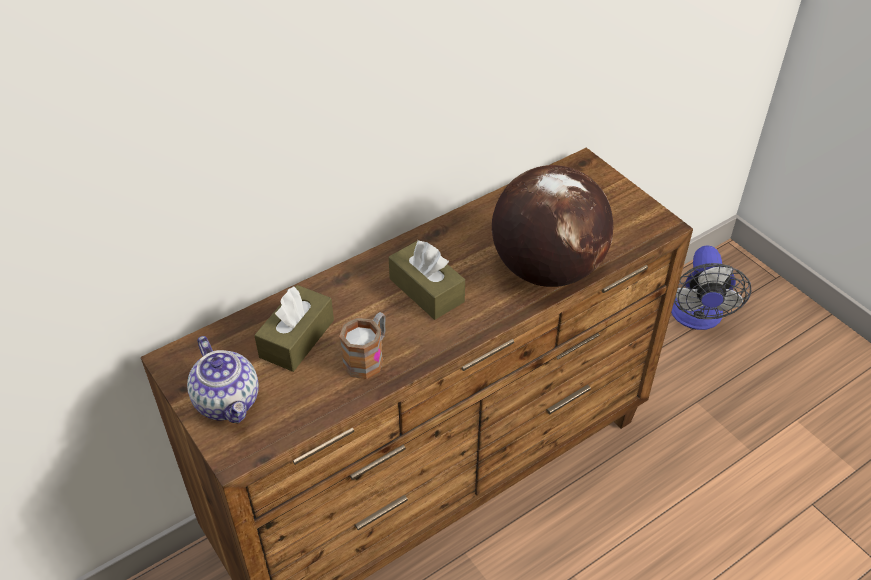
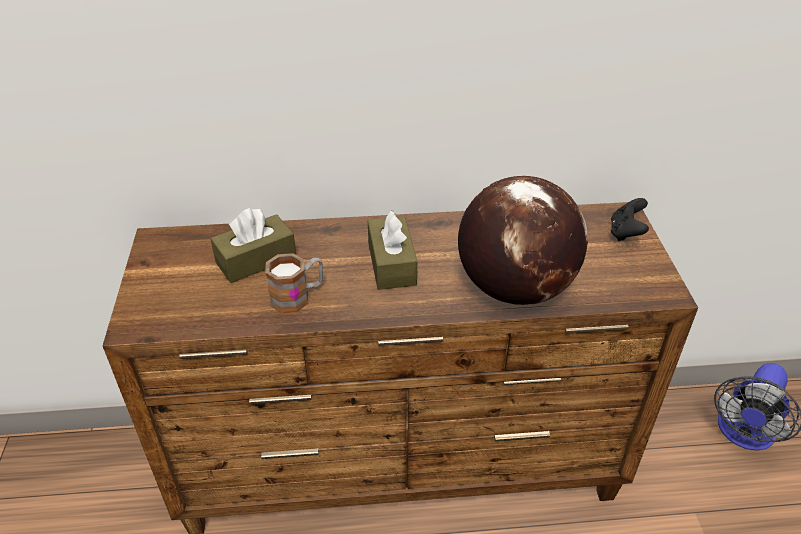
camera: 30 degrees right, 5 degrees down
(228, 401) = (165, 285): teapot -> none
(597, 182) = (626, 233): none -> black game controller

